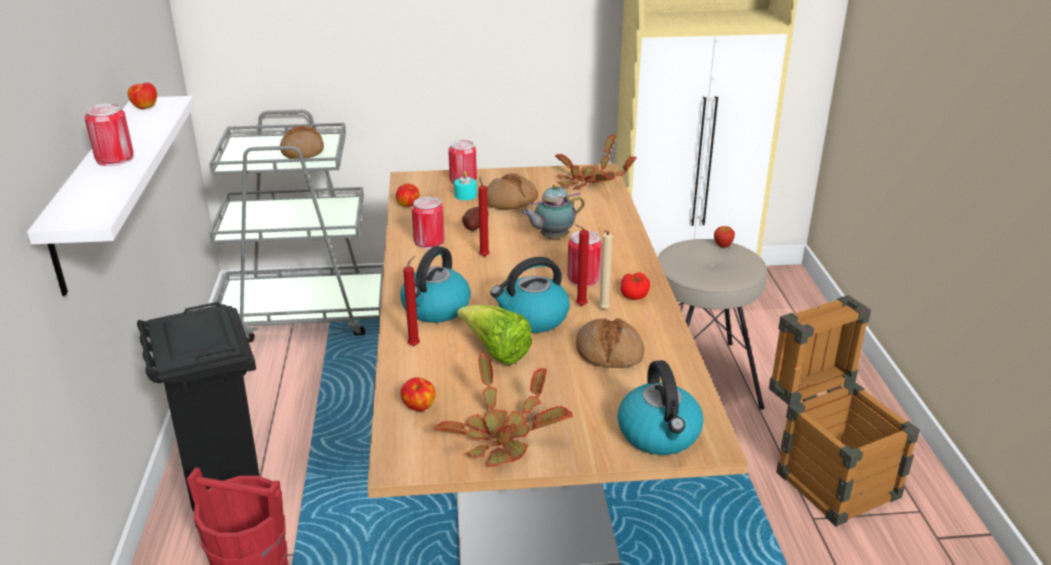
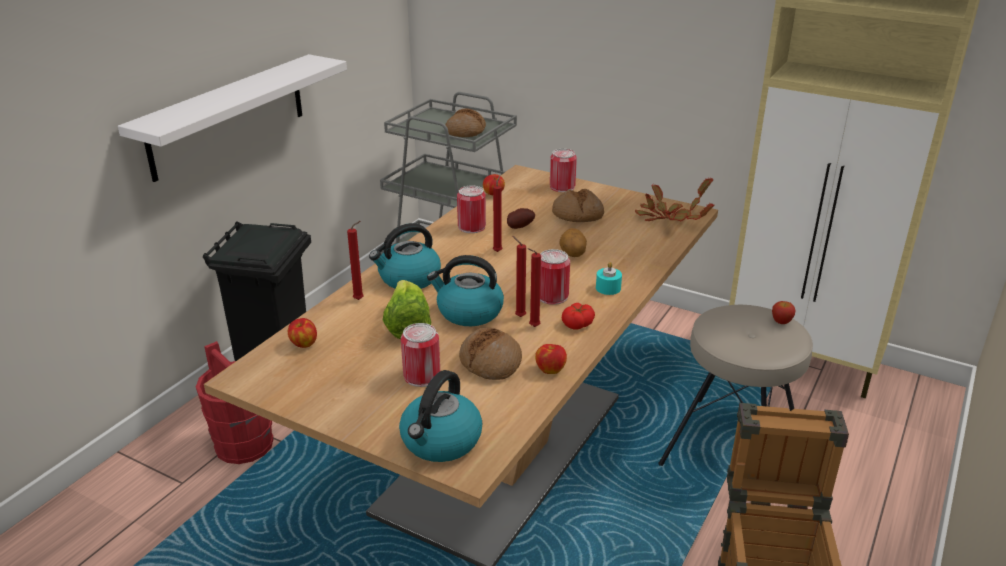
camera: 35 degrees right, 0 degrees up
(115, 159) = (232, 92): can -> can (422, 376)
(145, 107) = (304, 62): apple -> apple (550, 369)
(465, 195) = (548, 199): turquoise candle -> turquoise candle (608, 288)
(502, 437) = (327, 390): potted plant -> none
(552, 237) = (572, 255): teapot -> potato
(602, 310) = (532, 327): beige candle -> red candle

